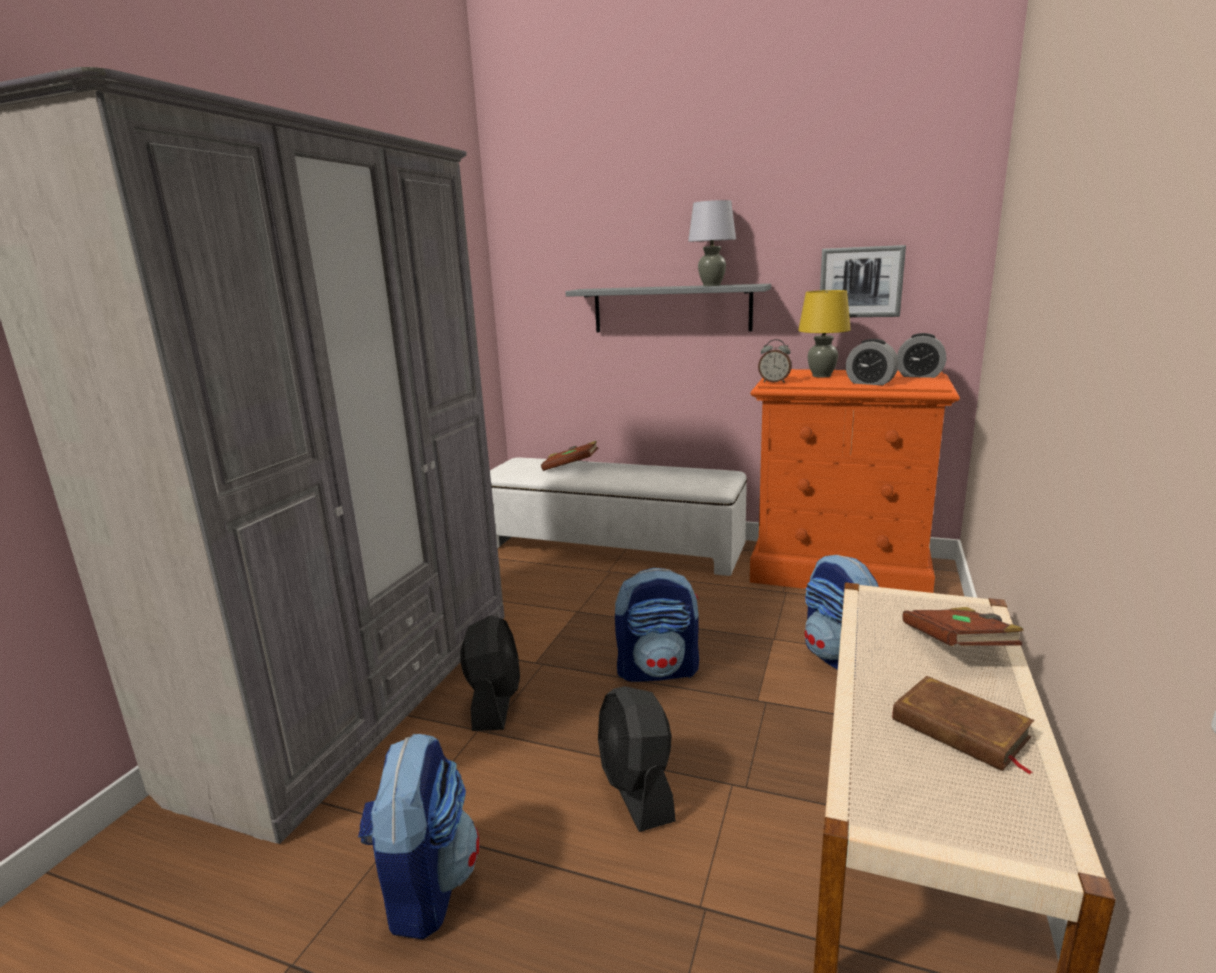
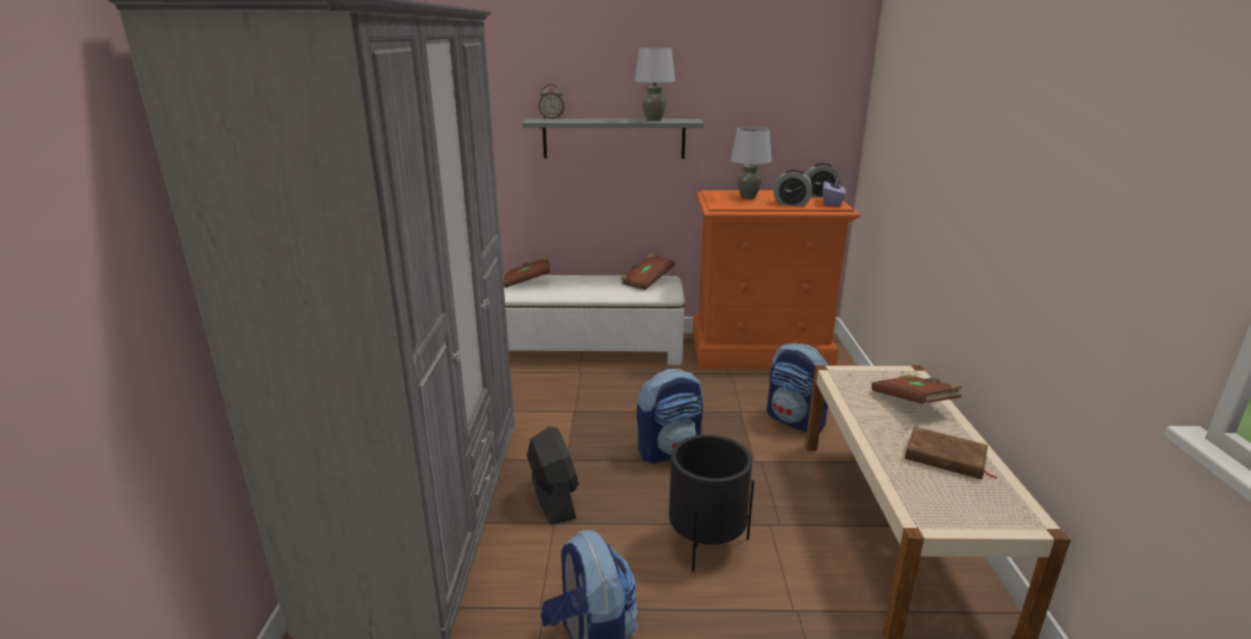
camera: 20 degrees left, 5 degrees up
(637, 789) = (706, 542): black fan -> black planter
(701, 474) = (646, 281): none -> brown book
(774, 382) = (718, 204): alarm clock -> alarm clock (552, 119)
(821, 376) = (748, 197): yellow table lamp -> grey table lamp
(860, 282) = (771, 119): picture -> none
(928, 382) = (832, 202): none -> purple tissue box

